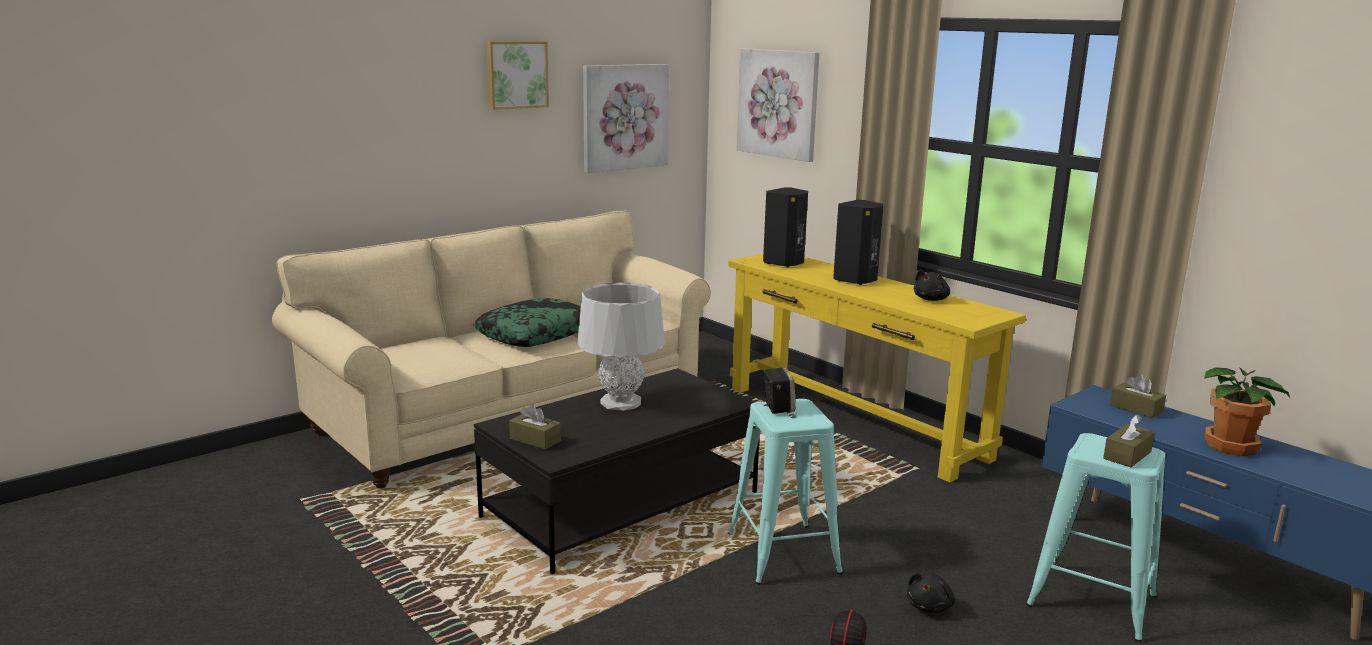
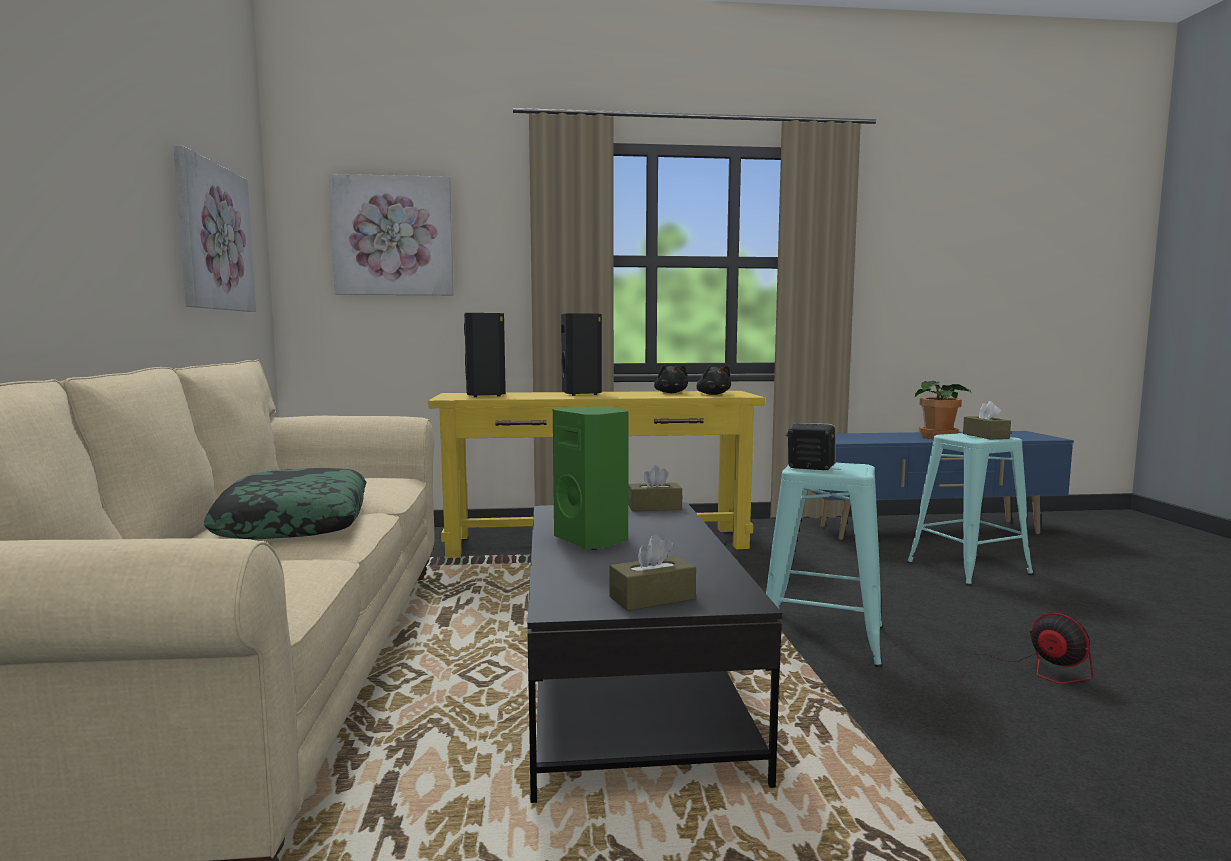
camera: 55 degrees left, 10 degrees down
(516, 74) = (103, 124): picture -> none
(621, 402) = (594, 540): grey table lamp -> green speaker
(930, 606) = (957, 614): black plush toy -> black plush toy (712, 394)
(1136, 409) = (858, 436): brown tissue box -> brown tissue box (654, 507)

